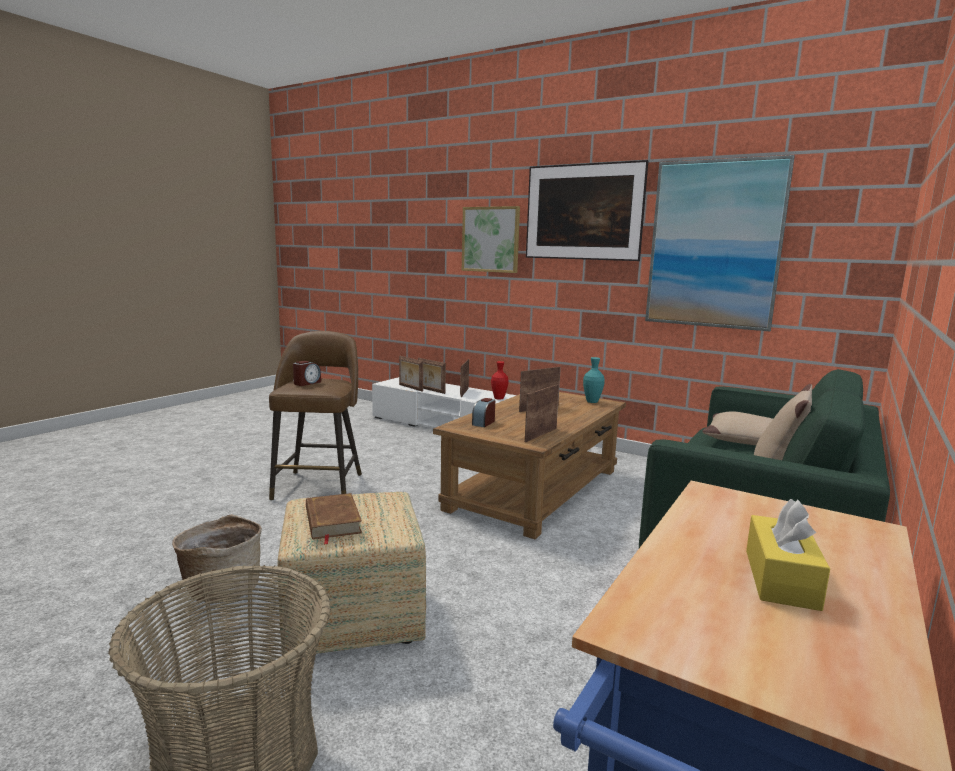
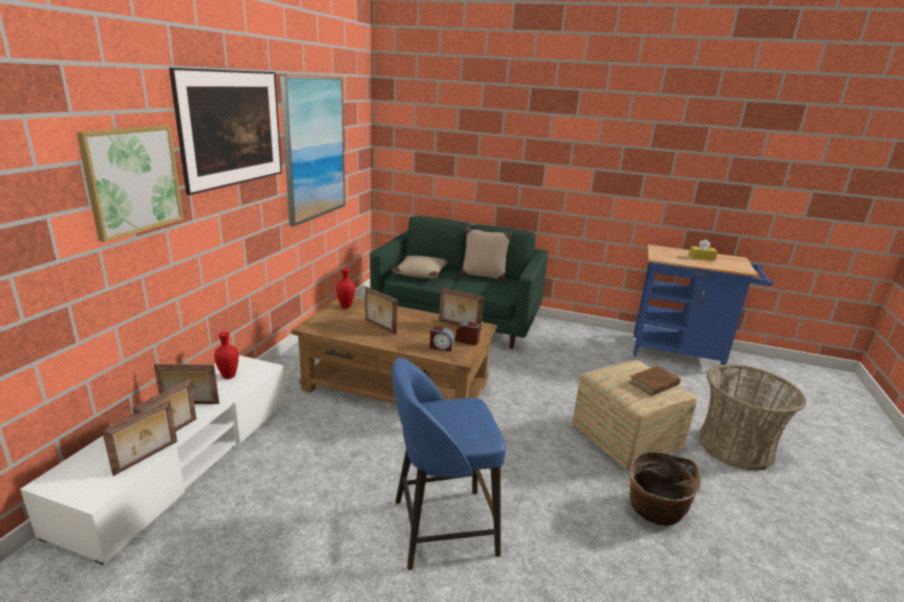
camera: 105 degrees left, 10 degrees up
(307, 383) = (456, 425): alarm clock -> alarm clock (467, 341)
(319, 485) = (441, 527): brown stool -> blue stool
(592, 402) = (346, 306): turquoise vase -> red vase

